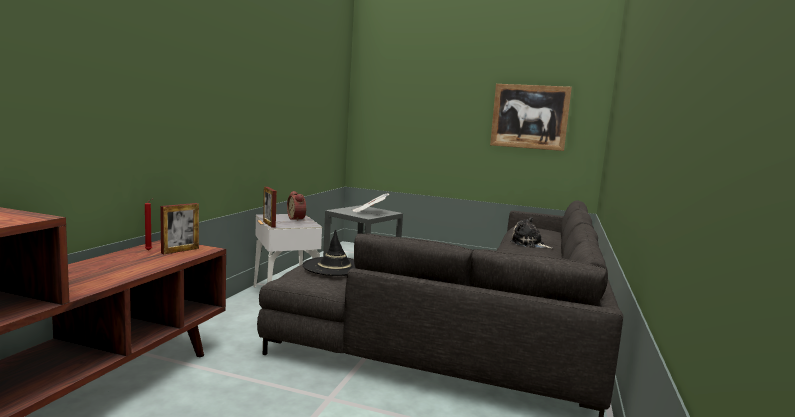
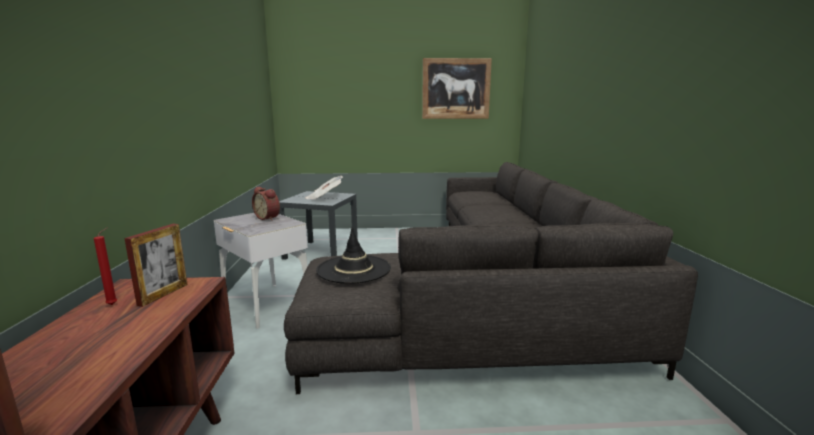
camera: 20 degrees left, 5 degrees up
(269, 224) = (243, 230): picture frame -> none
(529, 244) = (490, 207): plush toy -> none

